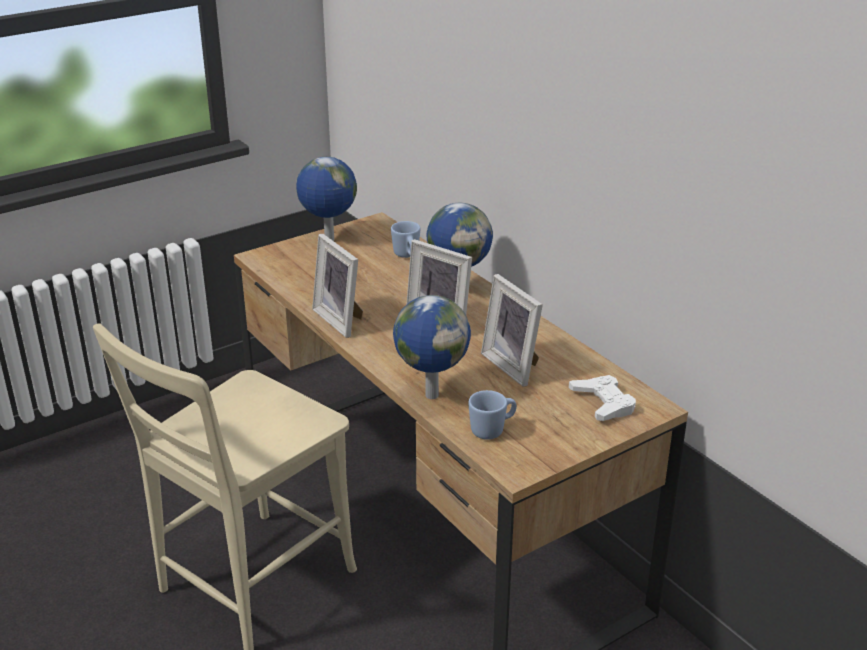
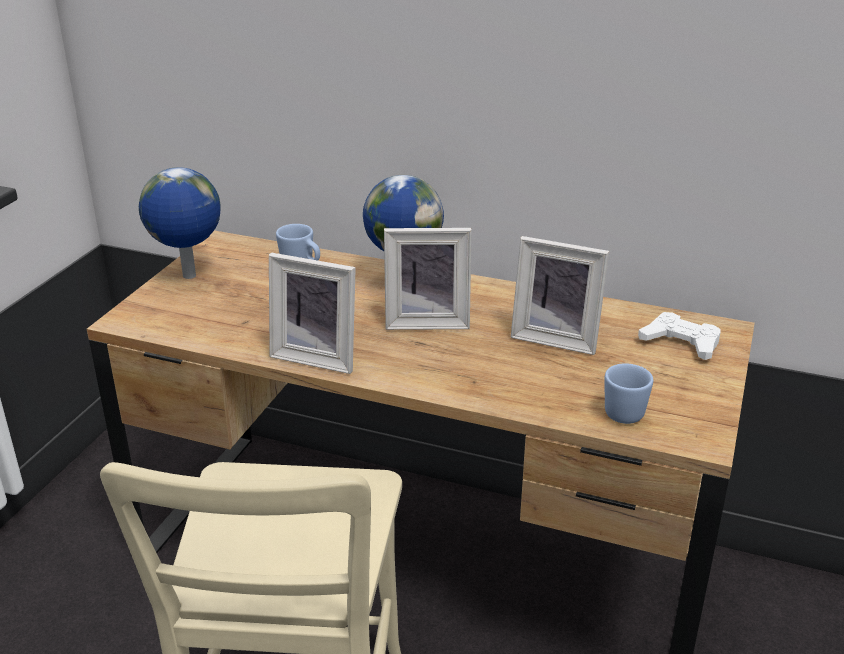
camera: 35 degrees left, 0 degrees up
(431, 395) = (519, 399): globe -> none

